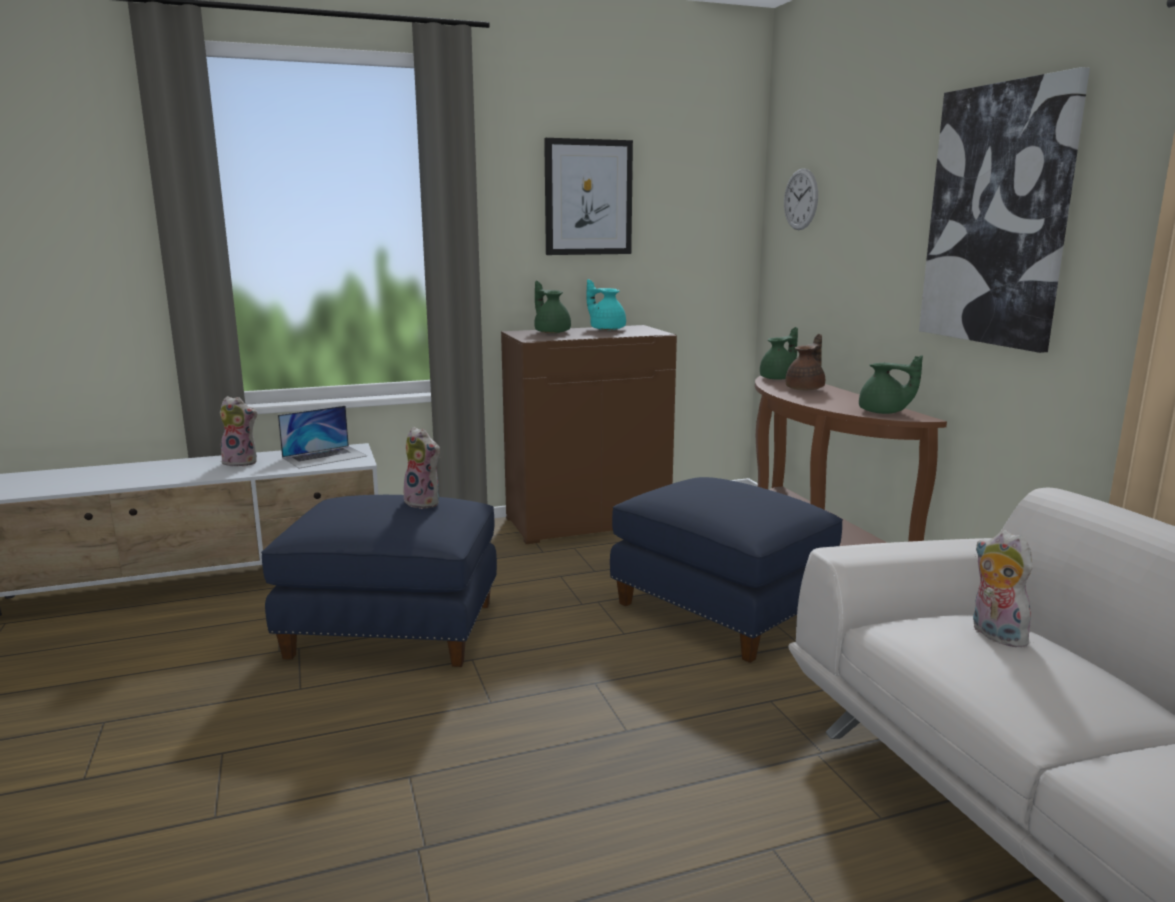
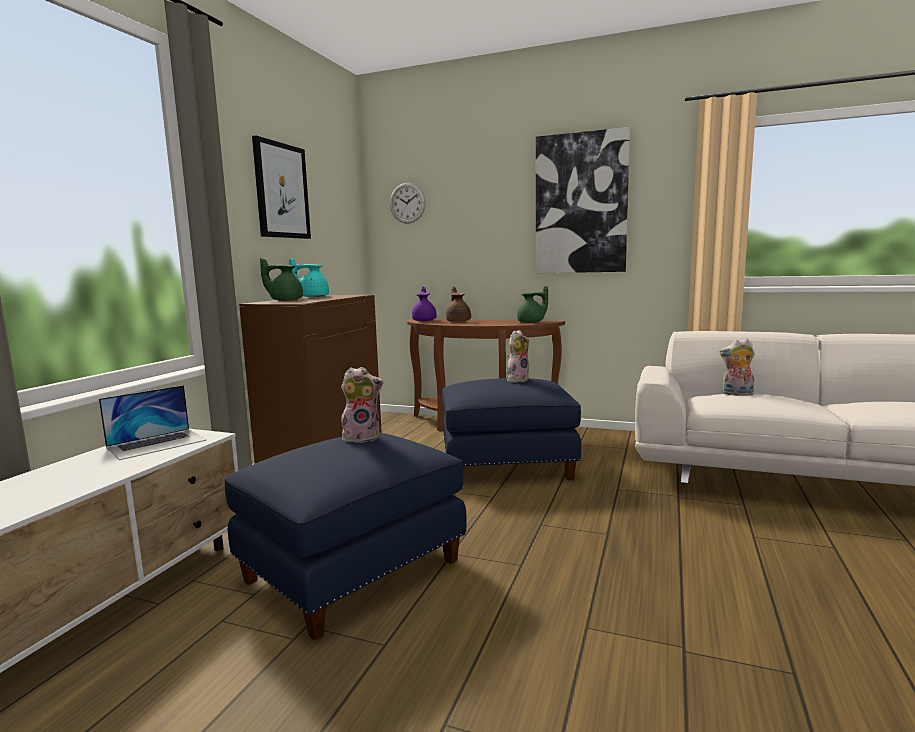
camera: 50 degrees left, 5 degrees down
(242, 462) = (65, 474): plush toy -> plush toy (517, 380)
(325, 457) = (157, 443): laptop -> laptop turned 45 degrees clockwise
(779, 378) = (424, 320): green teapot -> purple teapot

